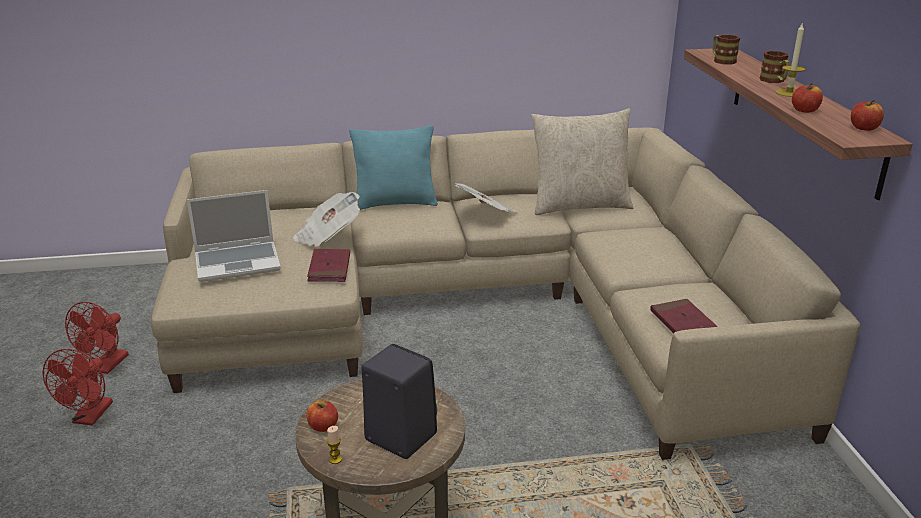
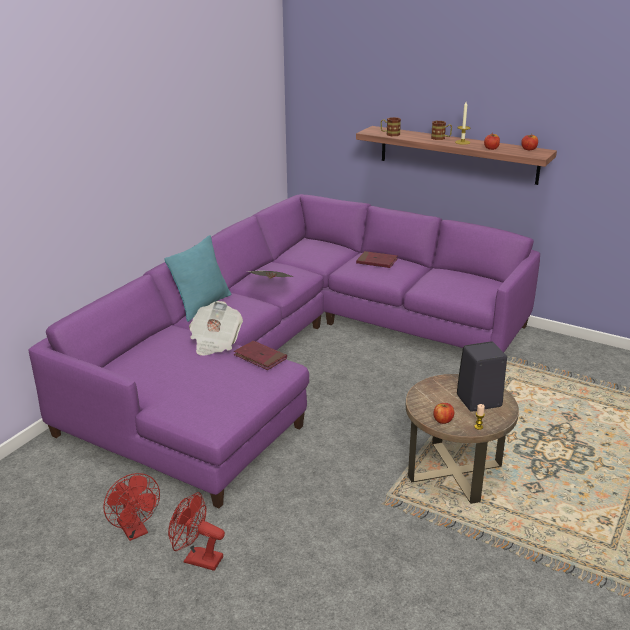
camera: 50 degrees left, 0 degrees up
(90, 417) = (197, 559): red fan -> red fan turned 150 degrees clockwise
(238, 262) = (202, 385): laptop -> none
(481, 309) = (292, 355): beige sofa -> purple sofa
(579, 205) = (305, 259): beige pillow -> none
(683, 323) = (467, 290): red book -> red book (377, 262)

